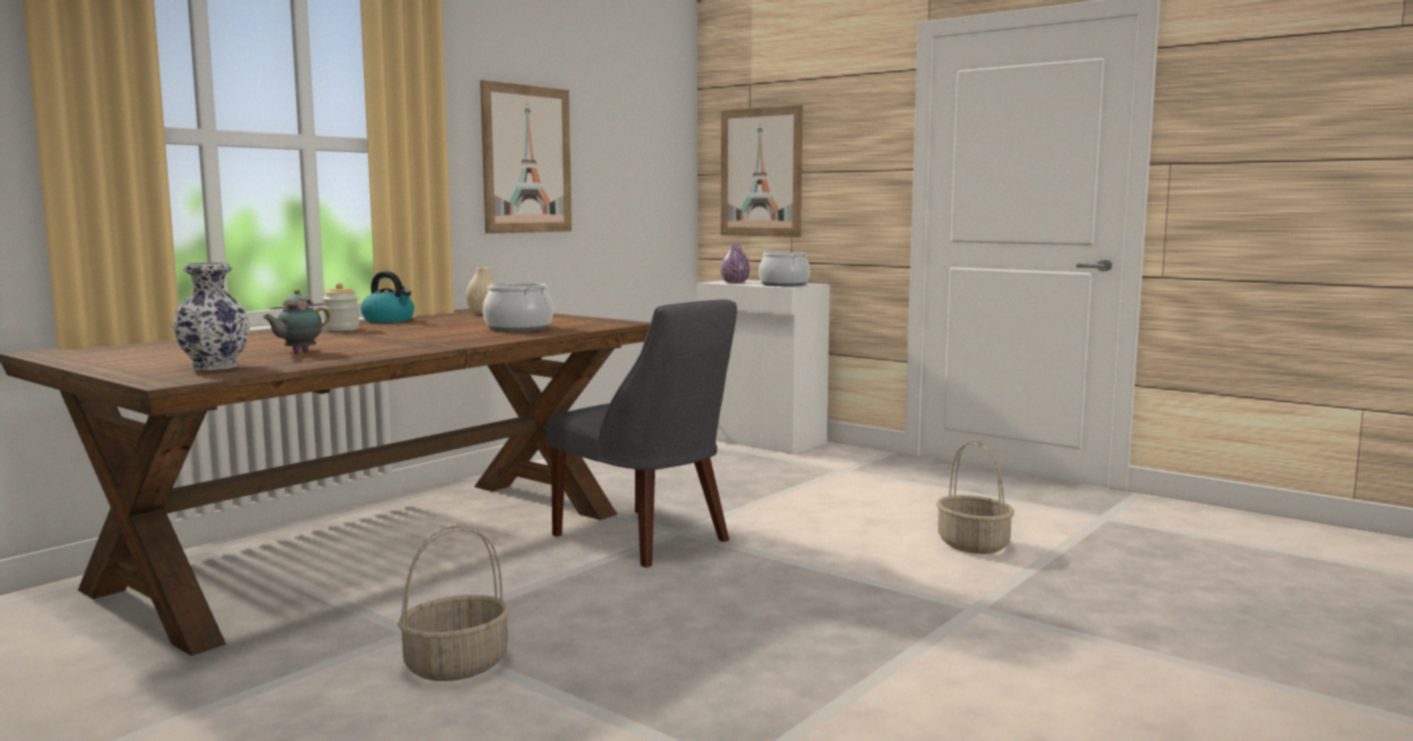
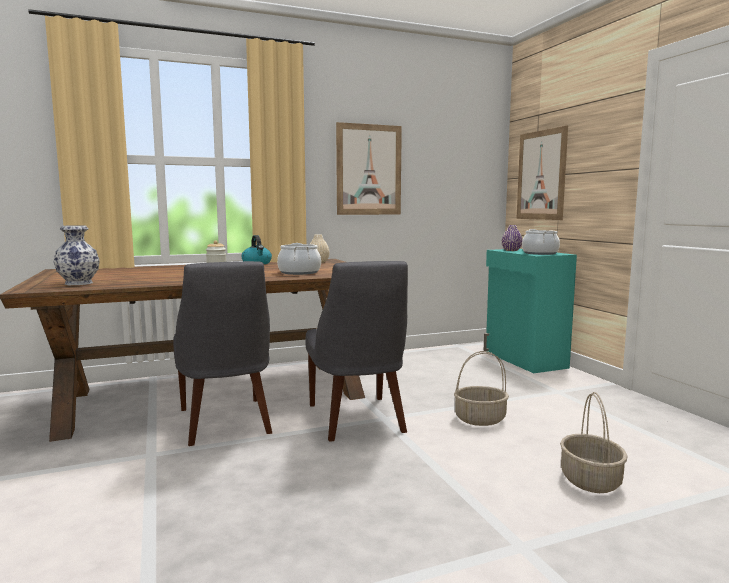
camera: 30 degrees right, 0 degrees up
(298, 351) = (145, 278): teapot -> none
(457, 665) = (137, 485): basket -> basket (480, 419)
(460, 577) = (225, 423): none -> grey chair
(762, 440) = (524, 360): white cabinet -> turquoise cabinet

